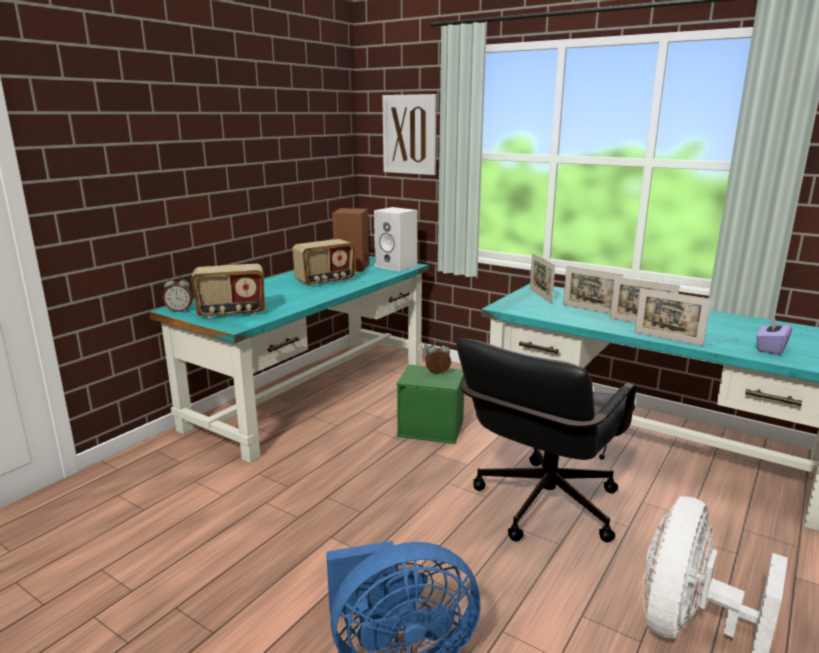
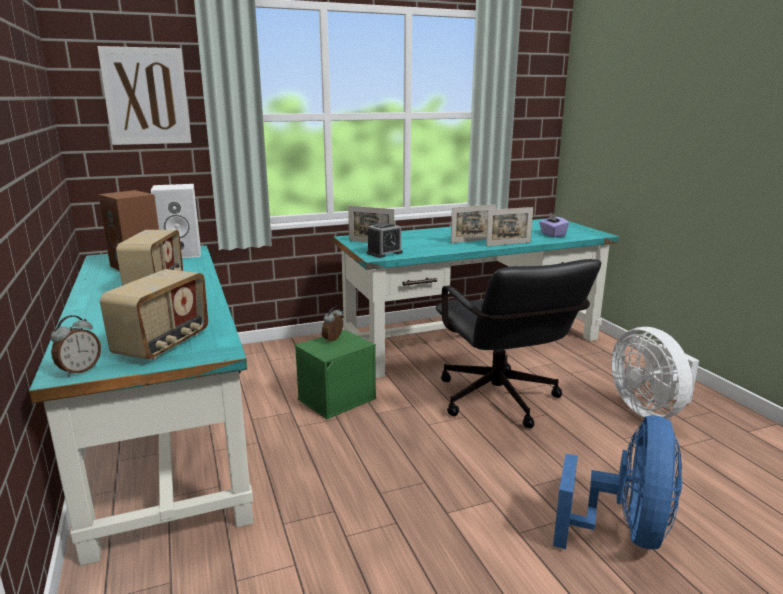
camera: 55 degrees left, 0 degrees up
(519, 307) = (384, 253): none -> alarm clock
(589, 310) = (426, 242): picture frame -> none

